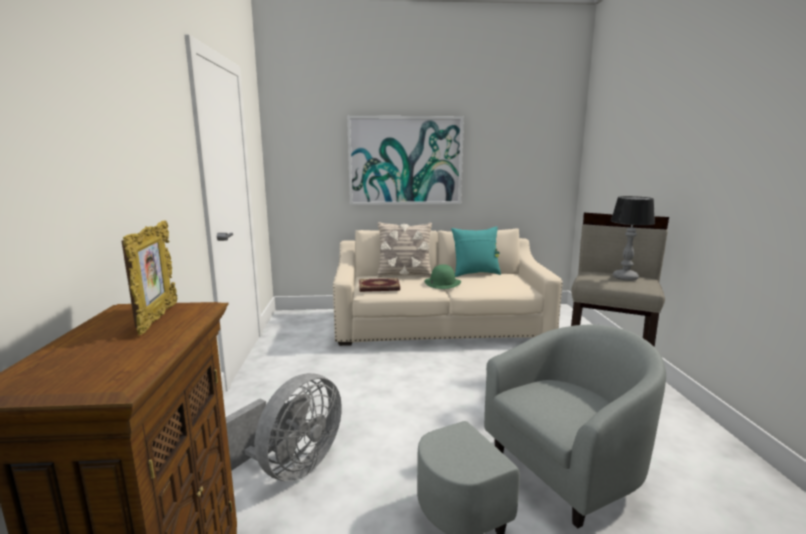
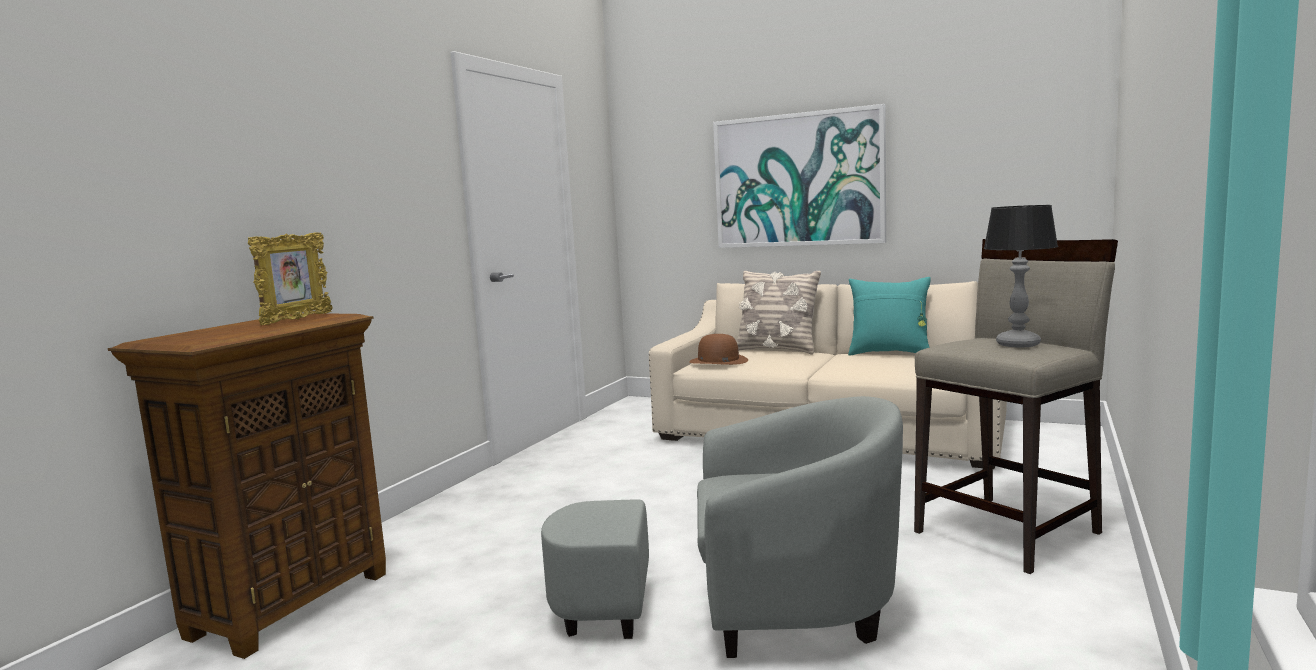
camera: 30 degrees right, 5 degrees down
(291, 467) = (484, 537): grey fan -> none
(379, 287) = (718, 361): book -> brown hat
(442, 283) = (816, 361): green hat -> none

